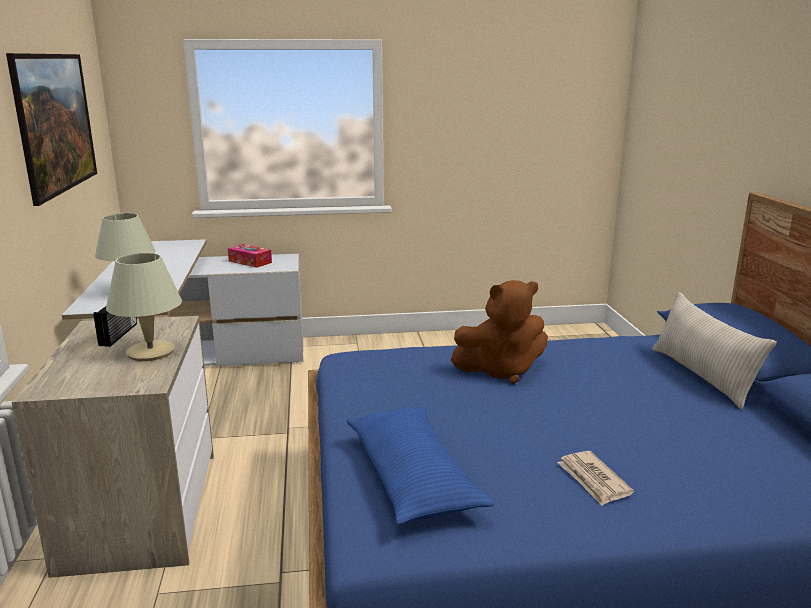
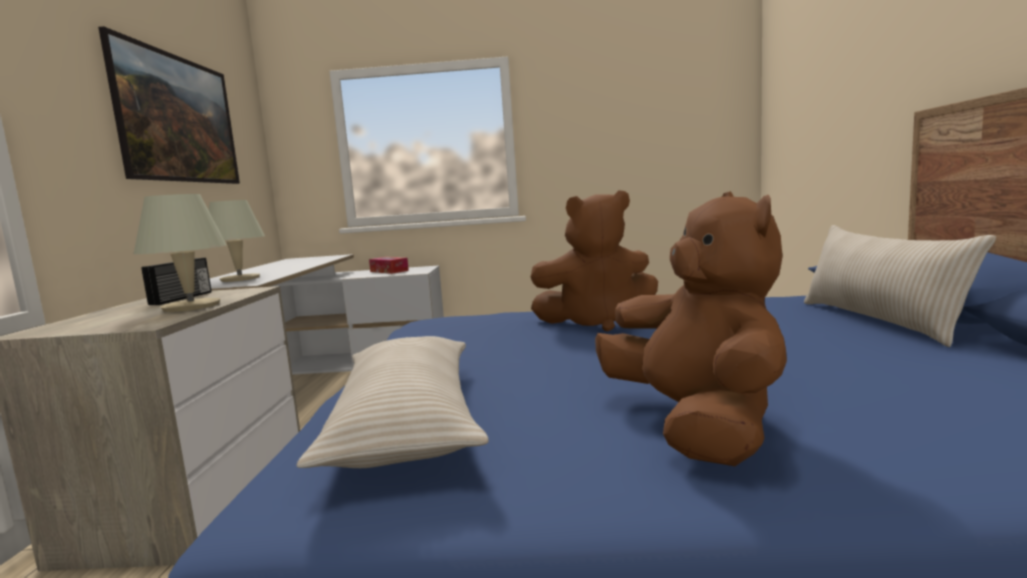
camera: 10 degrees right, 10 degrees down
(412, 477) = (407, 421): blue pillow -> beige pillow
(593, 480) = (695, 425): newspaper -> brown plush toy

